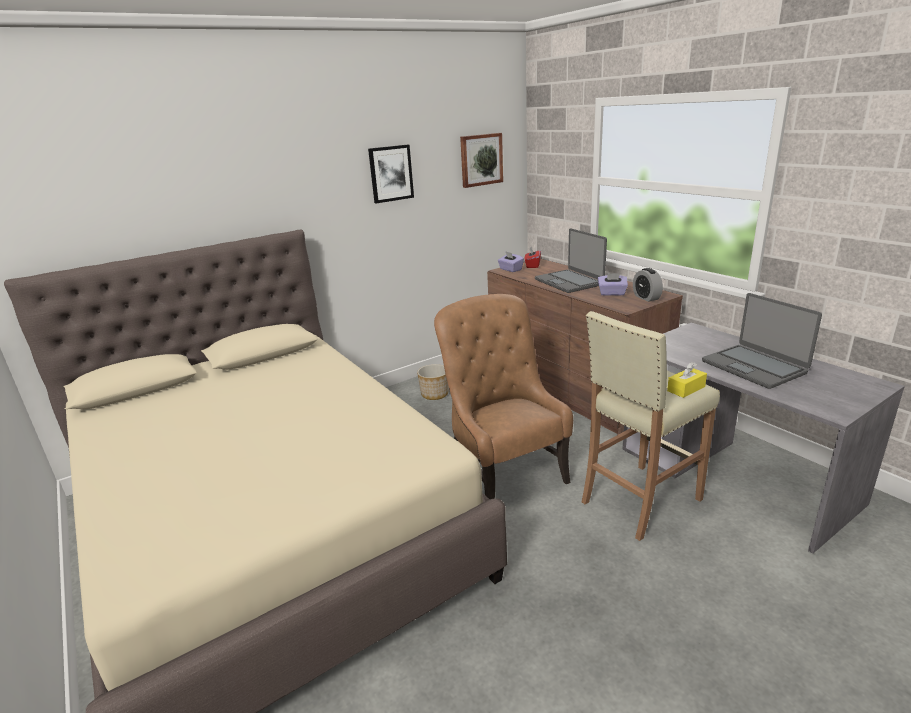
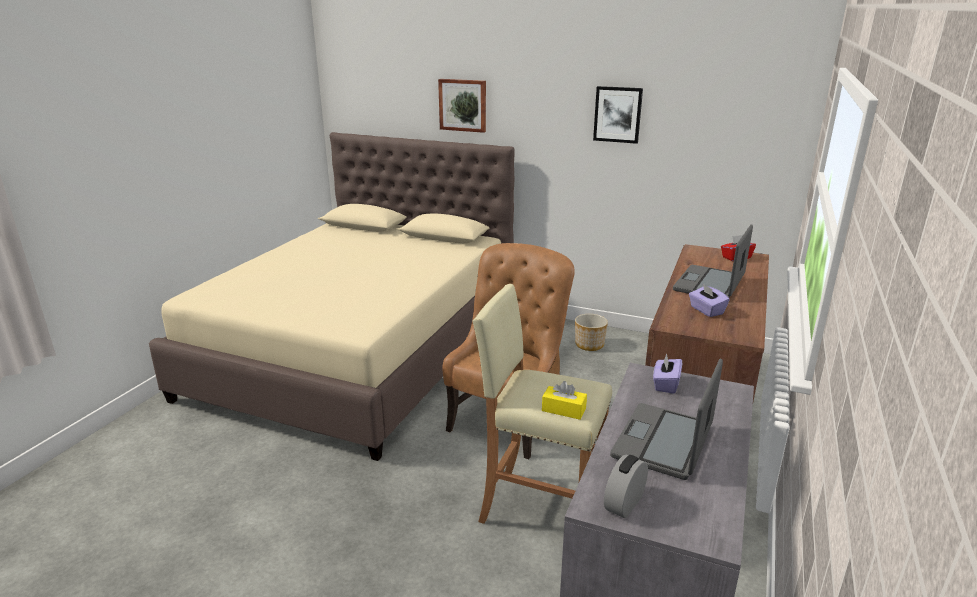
camera: 55 degrees right, 0 degrees up
(481, 160) = (740, 119): picture -> picture (463, 105)
(510, 269) = (704, 252): purple tissue box -> purple tissue box (665, 384)
(646, 297) = (720, 330): alarm clock -> alarm clock (624, 503)

